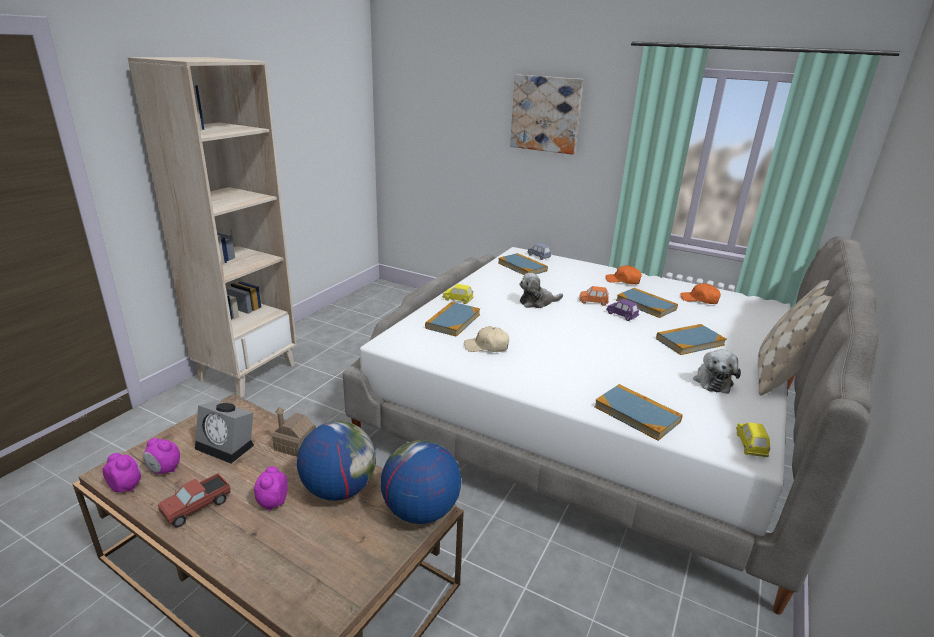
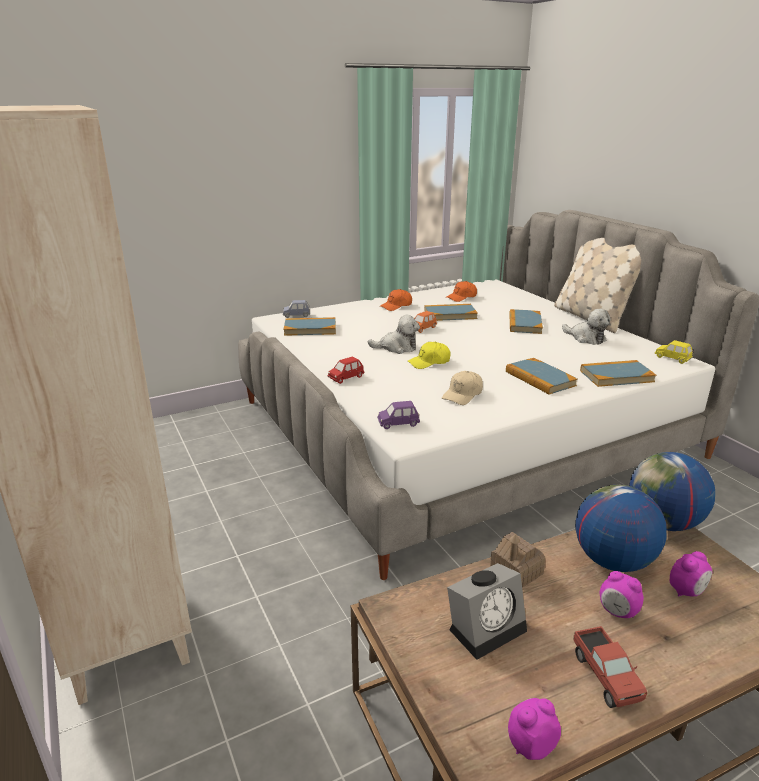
camera: 55 degrees left, 0 degrees up
(164, 470) = (510, 698): alarm clock -> alarm clock (686, 591)
(453, 321) = (392, 394): book -> book (540, 379)
(458, 300) = (346, 378): yellow toy car -> red toy car
(529, 320) = (429, 362): none -> yellow cap
(537, 302) = (397, 348): plush toy -> plush toy turned 105 degrees counterclockwise
(546, 114) = (256, 152): picture -> none
(621, 315) = (459, 328): purple toy car -> purple toy car (398, 423)

